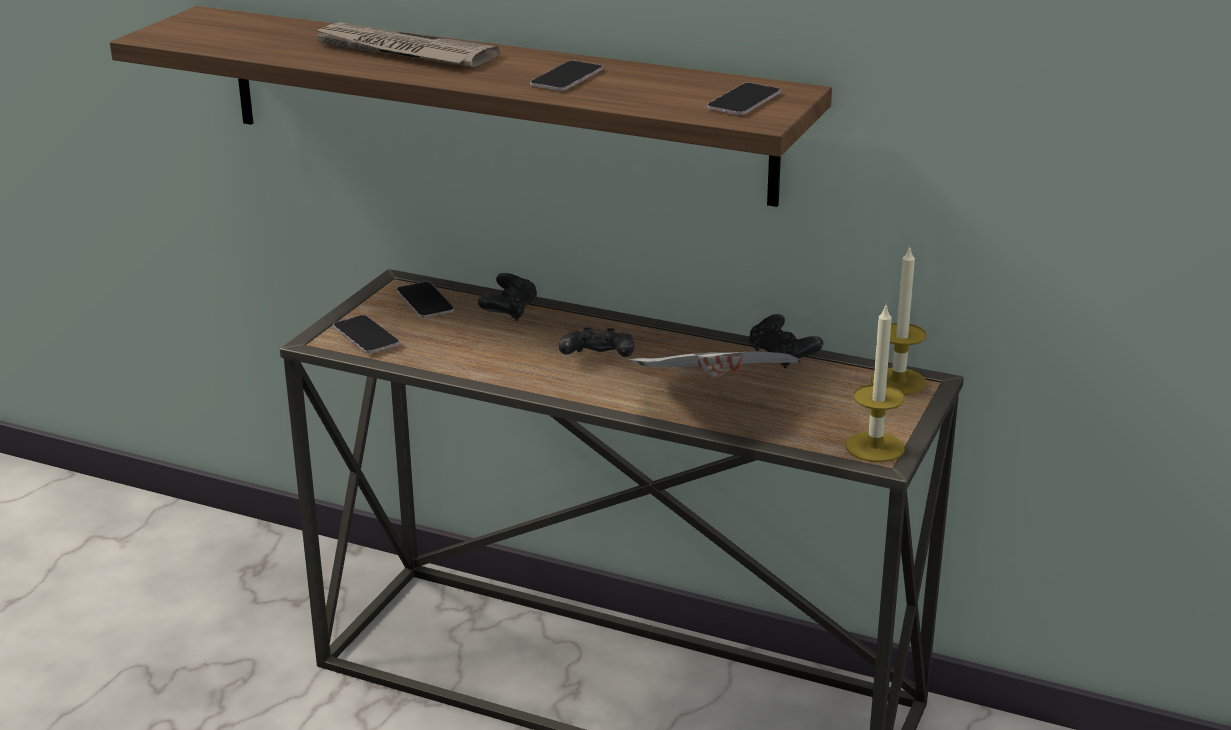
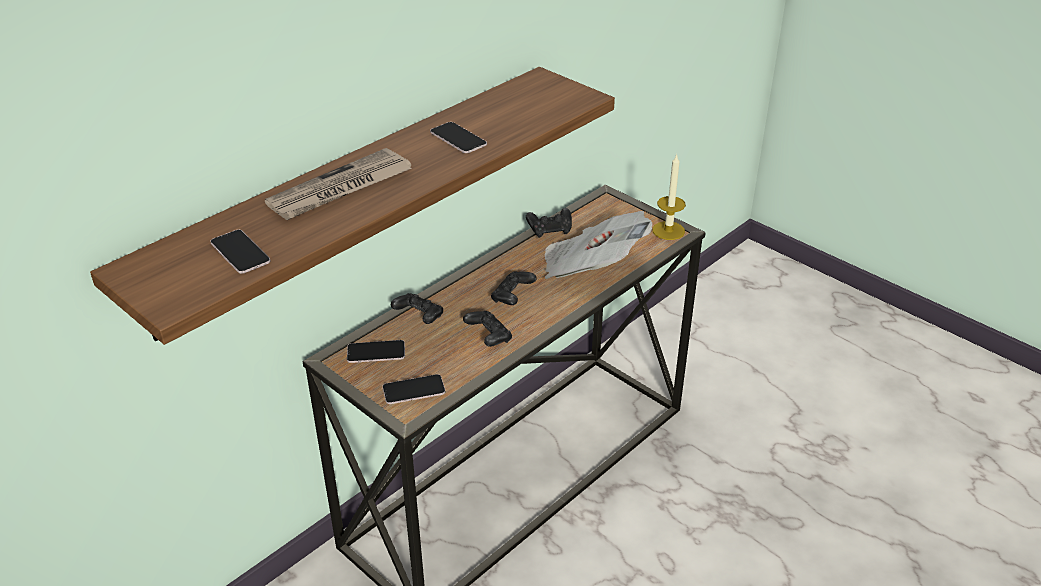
camera: 70 degrees left, 10 degrees up
(495, 359) = (488, 337): none -> black game controller
(744, 101) = (548, 94): phone -> phone (240, 252)
(898, 381) = (601, 204): candle -> none

